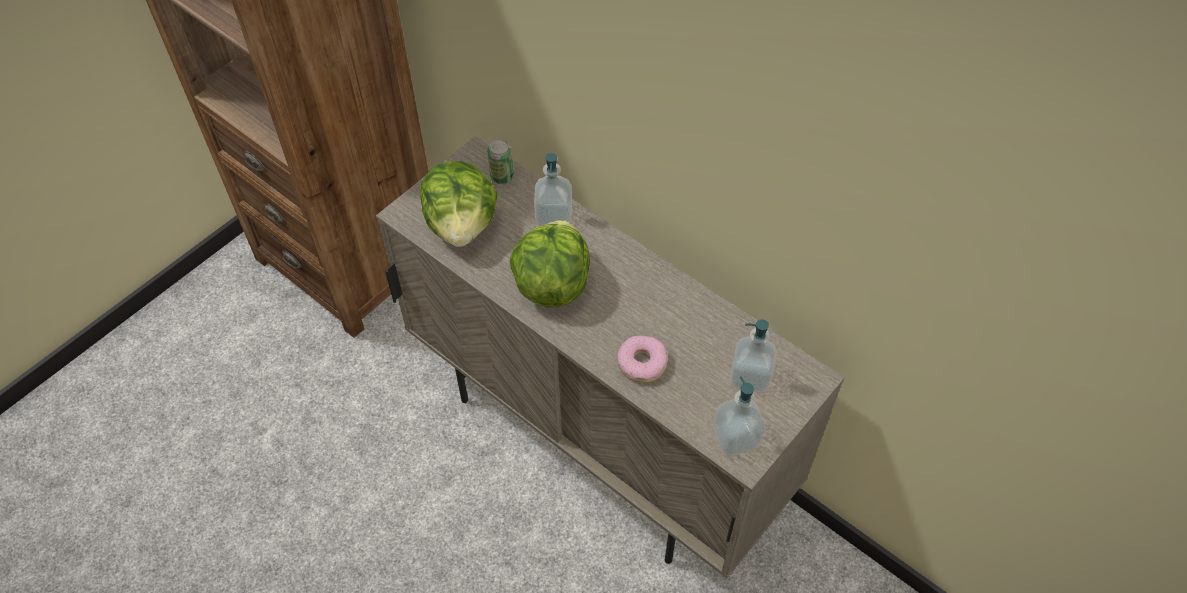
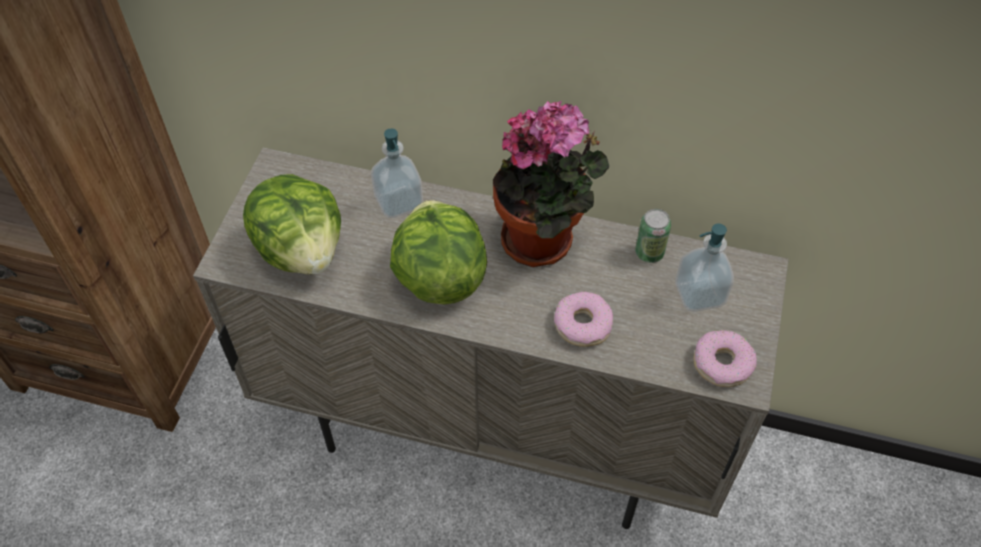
camera: 25 degrees left, 0 degrees up
(502, 177) = (318, 181): can -> can (649, 253)
(649, 286) = (543, 240): none -> potted plant
(735, 437) = (722, 363): soap dispenser -> donut

